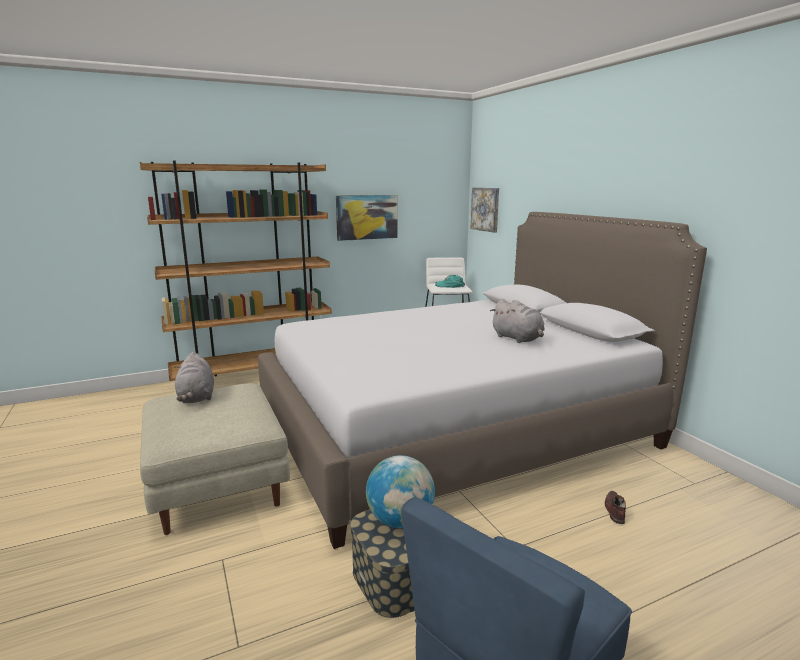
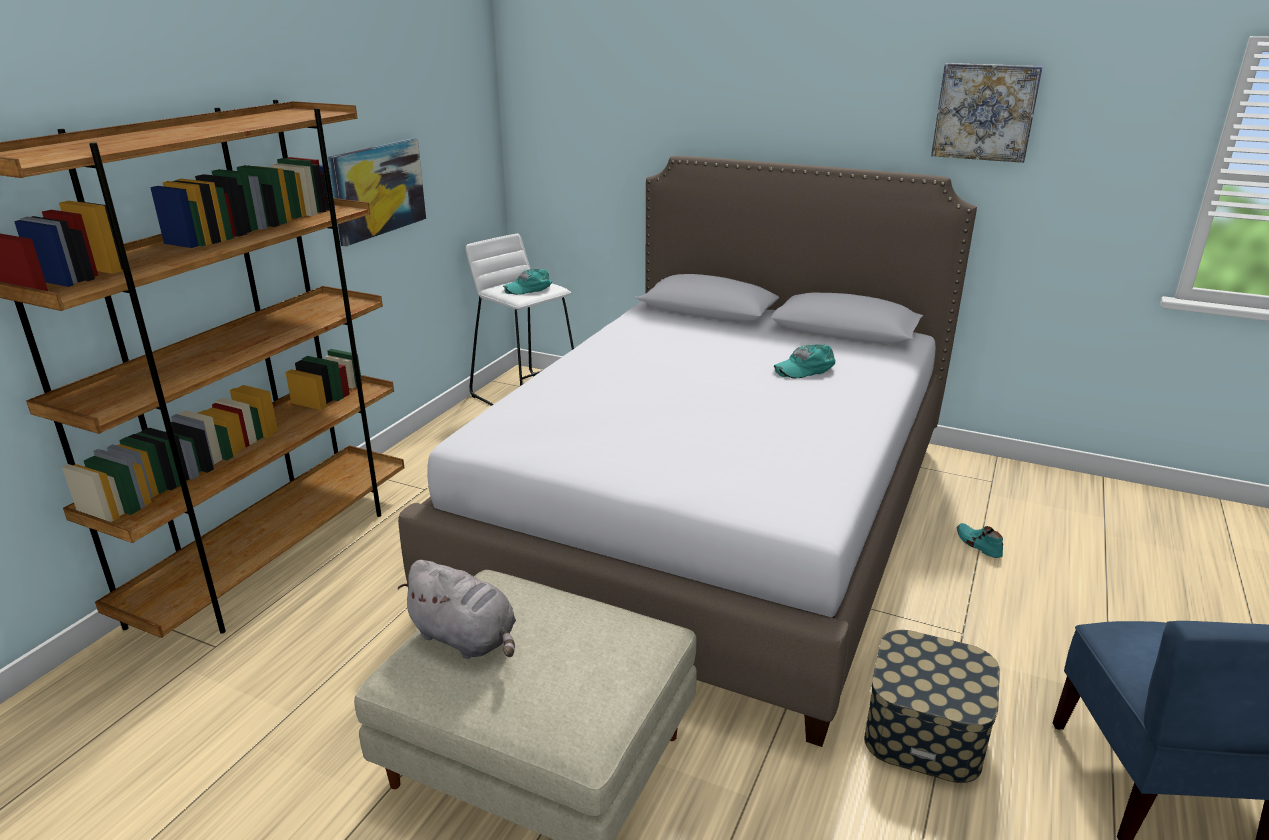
camera: 40 degrees left, 10 degrees up
(400, 520) = (921, 665): globe -> none
(485, 209) = (549, 147): picture -> picture (985, 112)
(518, 339) = (804, 368): grey plush toy -> turquoise cap
(614, 510) = (977, 544): brown shoe -> turquoise shoe

